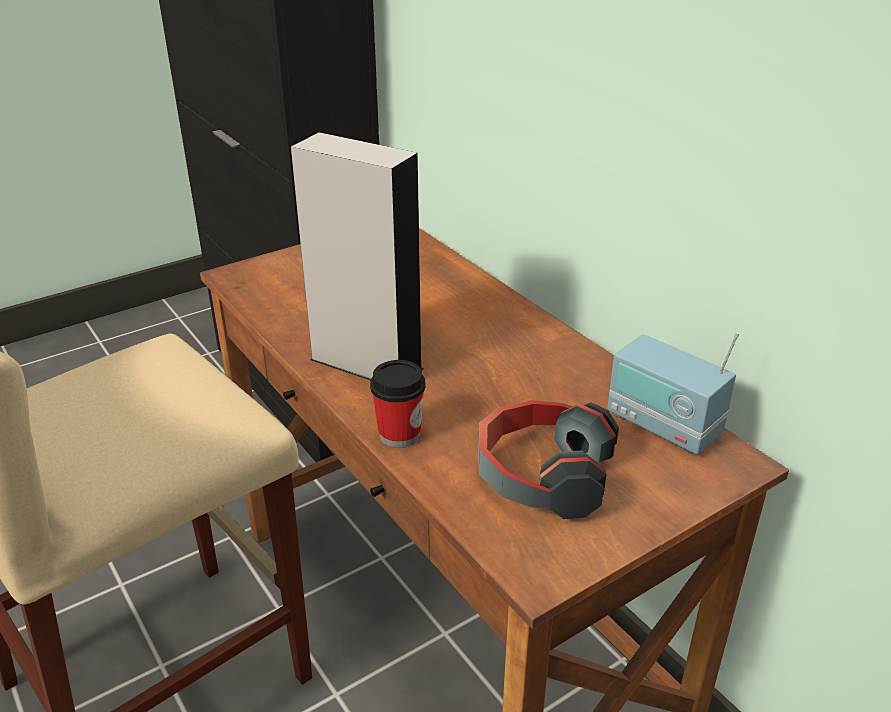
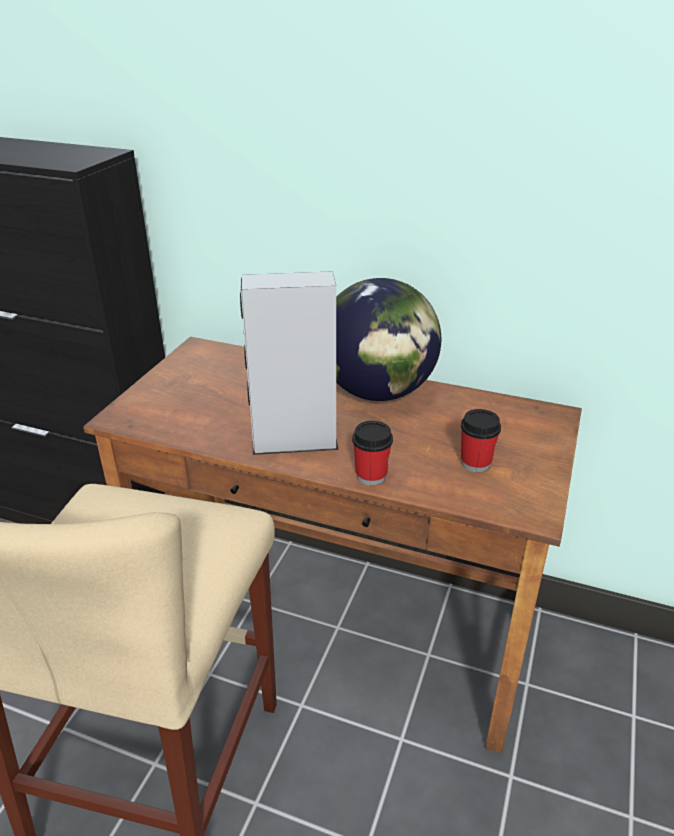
camera: 35 degrees left, 0 degrees up
(527, 344) = (378, 392): none -> globe
(541, 475) = (475, 463): headphones -> cup
(662, 426) = (502, 410): radio -> none

